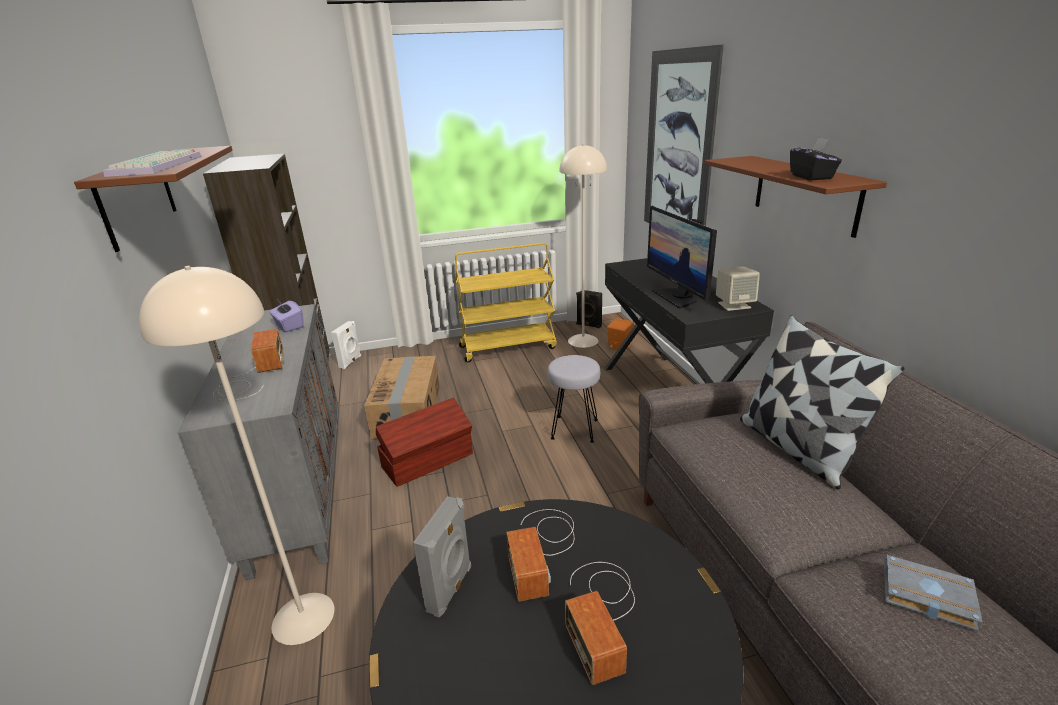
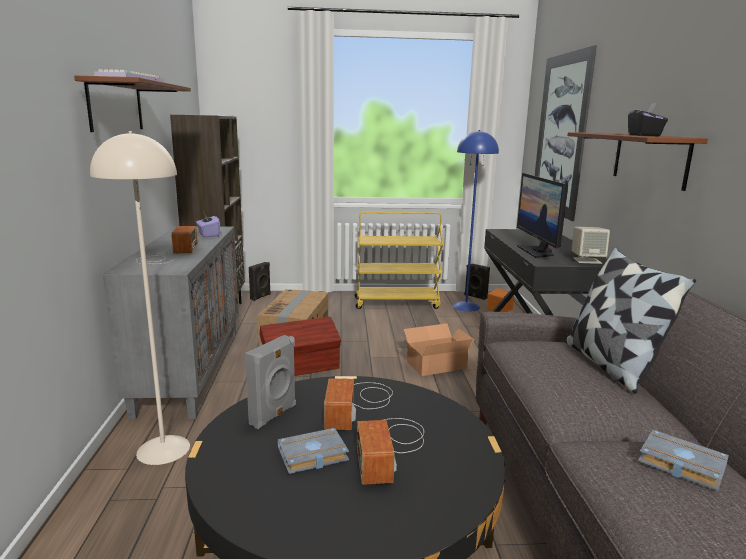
camera: 10 degrees right, 10 degrees down
(351, 362) = (261, 297): white speaker -> black speaker
(518, 649) = (312, 456): none -> grey book
(574, 429) = (434, 364): grey stool -> cardboard box
(583, 340) = (466, 306): beige floor lamp -> blue floor lamp

